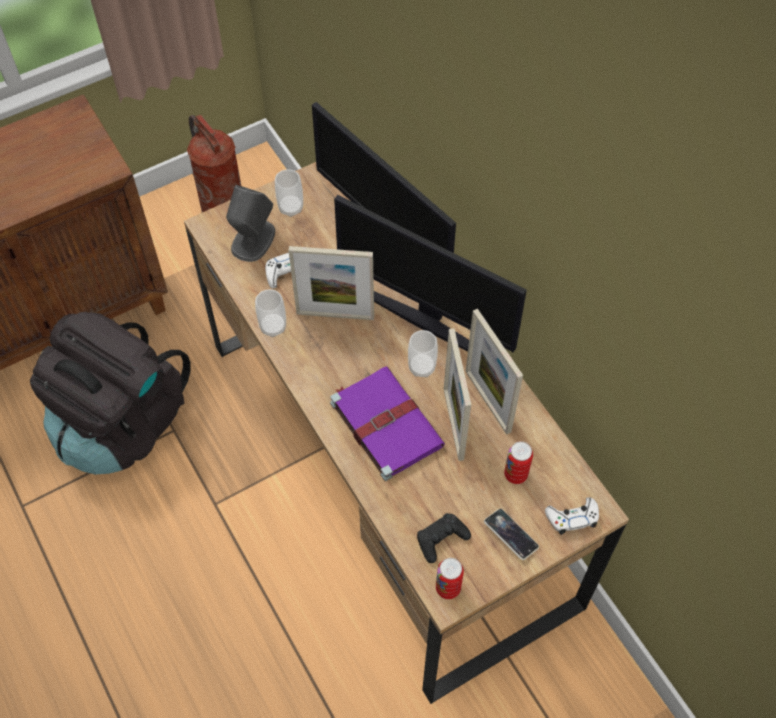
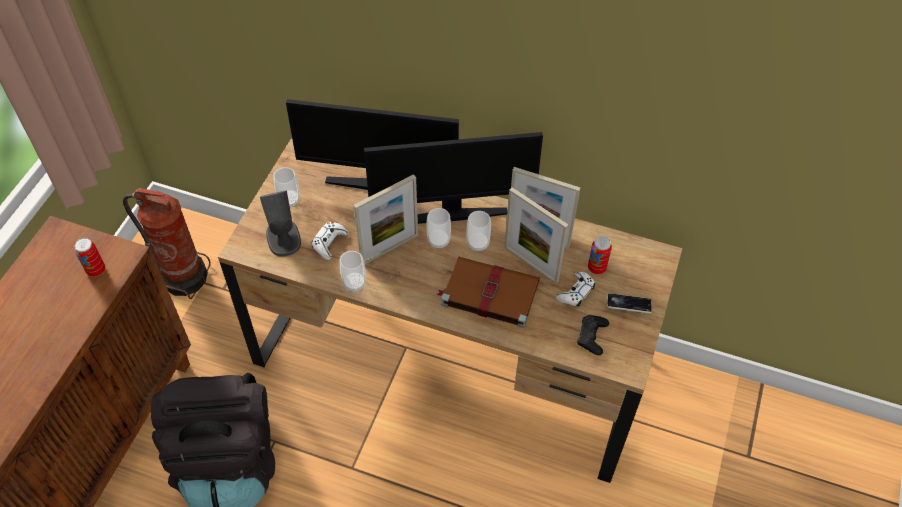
camera: 40 degrees left, 5 degrees down
(385, 423) = (488, 293): purple book -> brown book
(387, 338) = (438, 241): none -> cup
(448, 588) = (624, 362): can -> can (96, 270)
(572, 518) = (652, 269): white game controller -> white game controller (575, 292)

